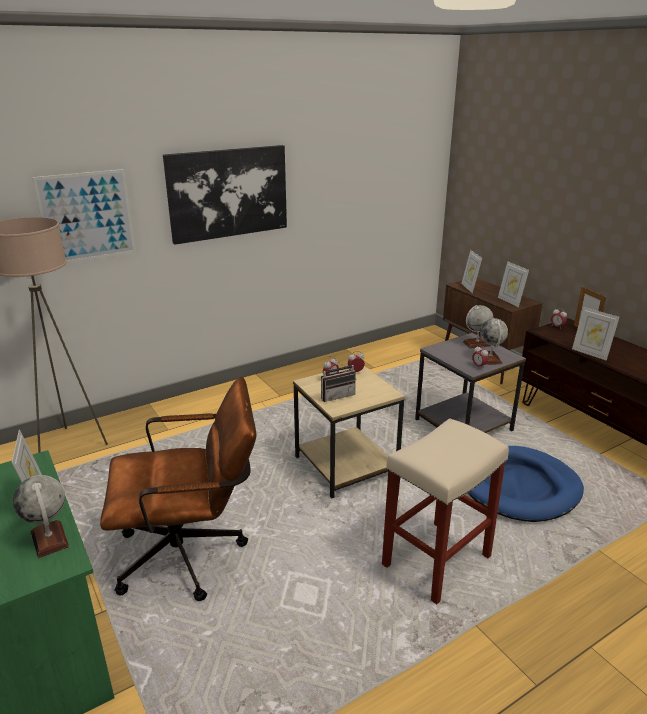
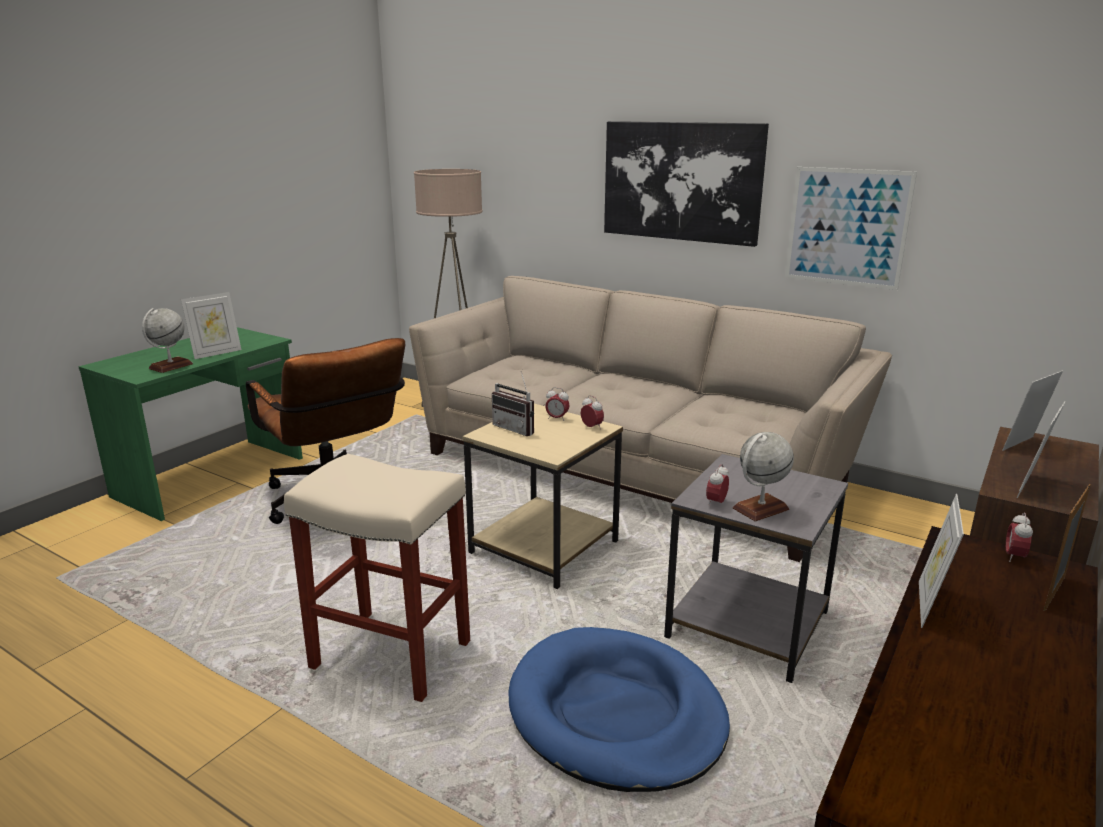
camera: 65 degrees right, 5 degrees down
(87, 217) = (530, 181): picture -> picture (847, 227)
(270, 403) = (633, 469): none -> beige sofa
(476, 344) = (804, 491): globe -> none

